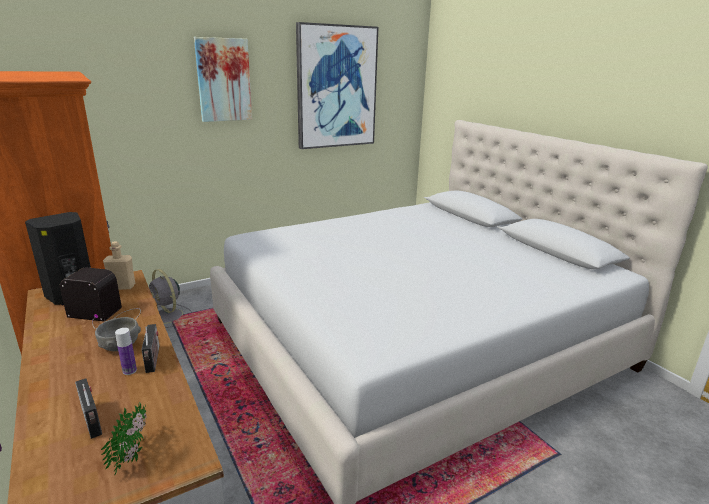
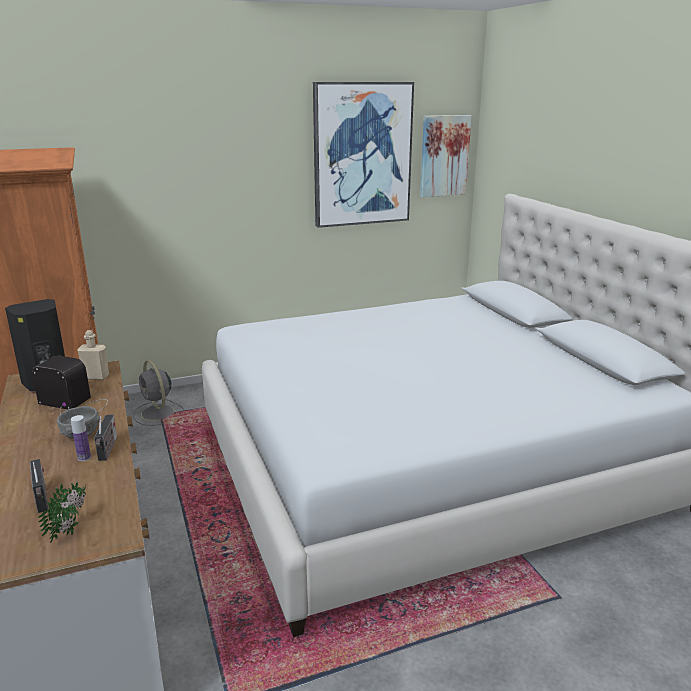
camera: 10 degrees right, 0 degrees up
(223, 80) = (228, 150): picture -> picture (444, 156)

